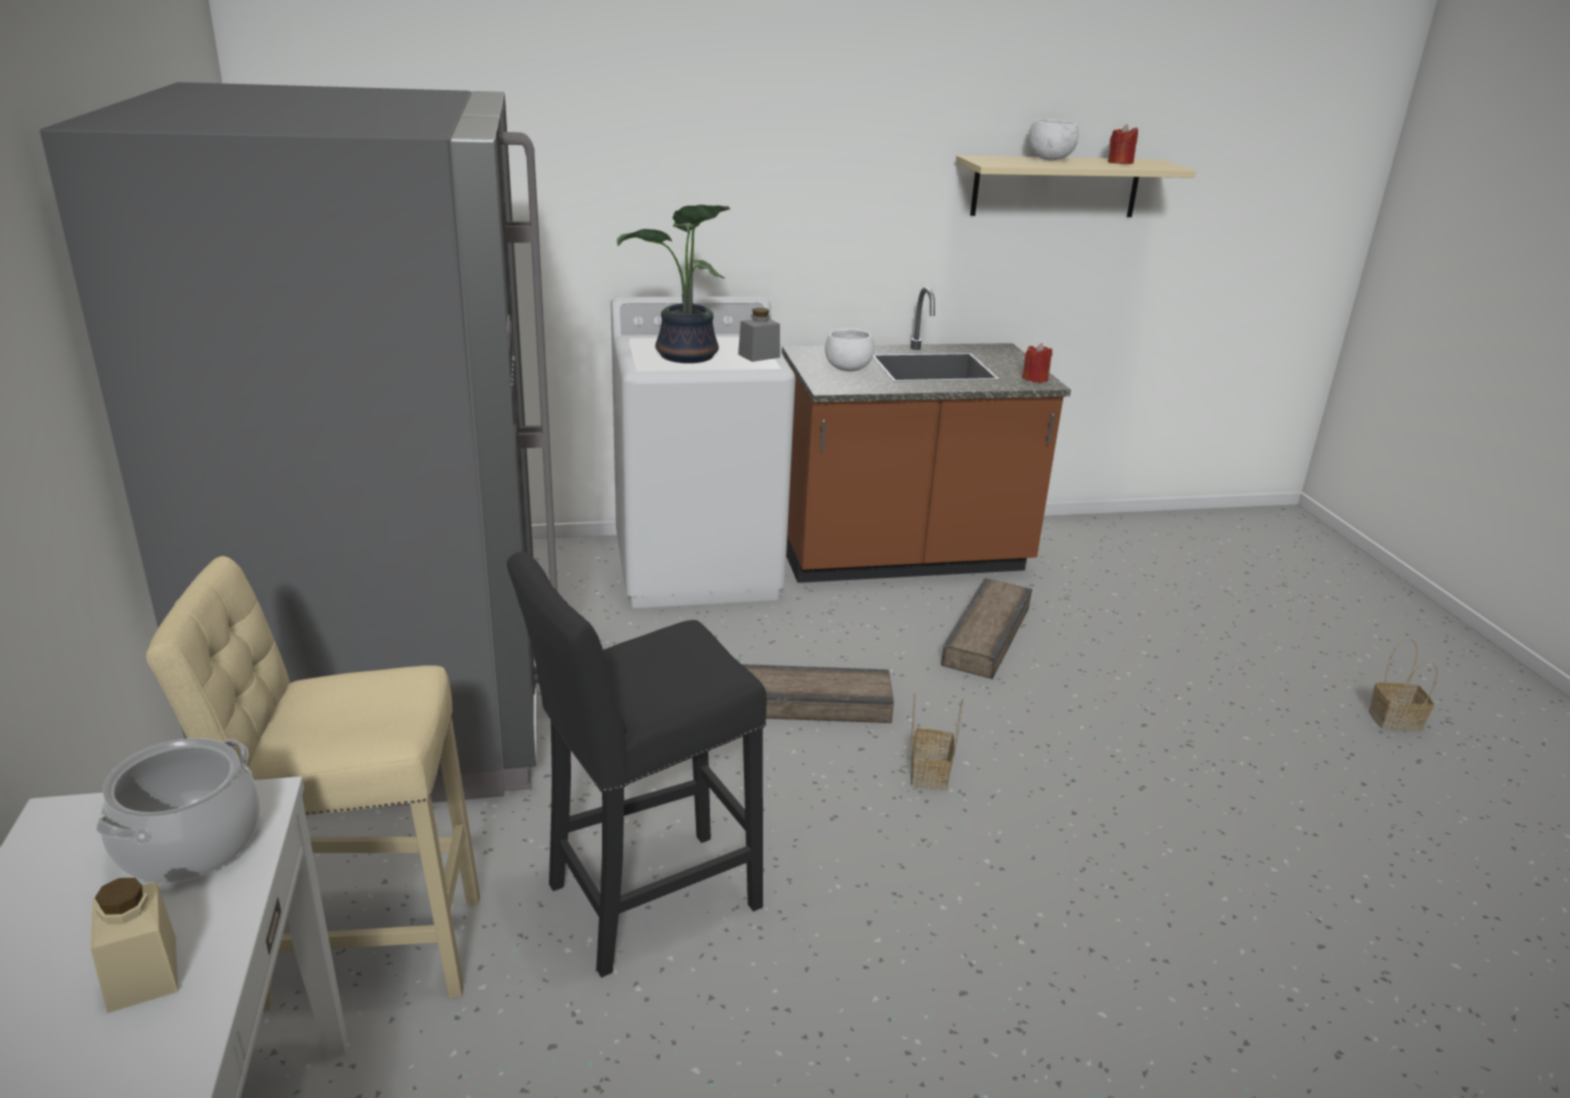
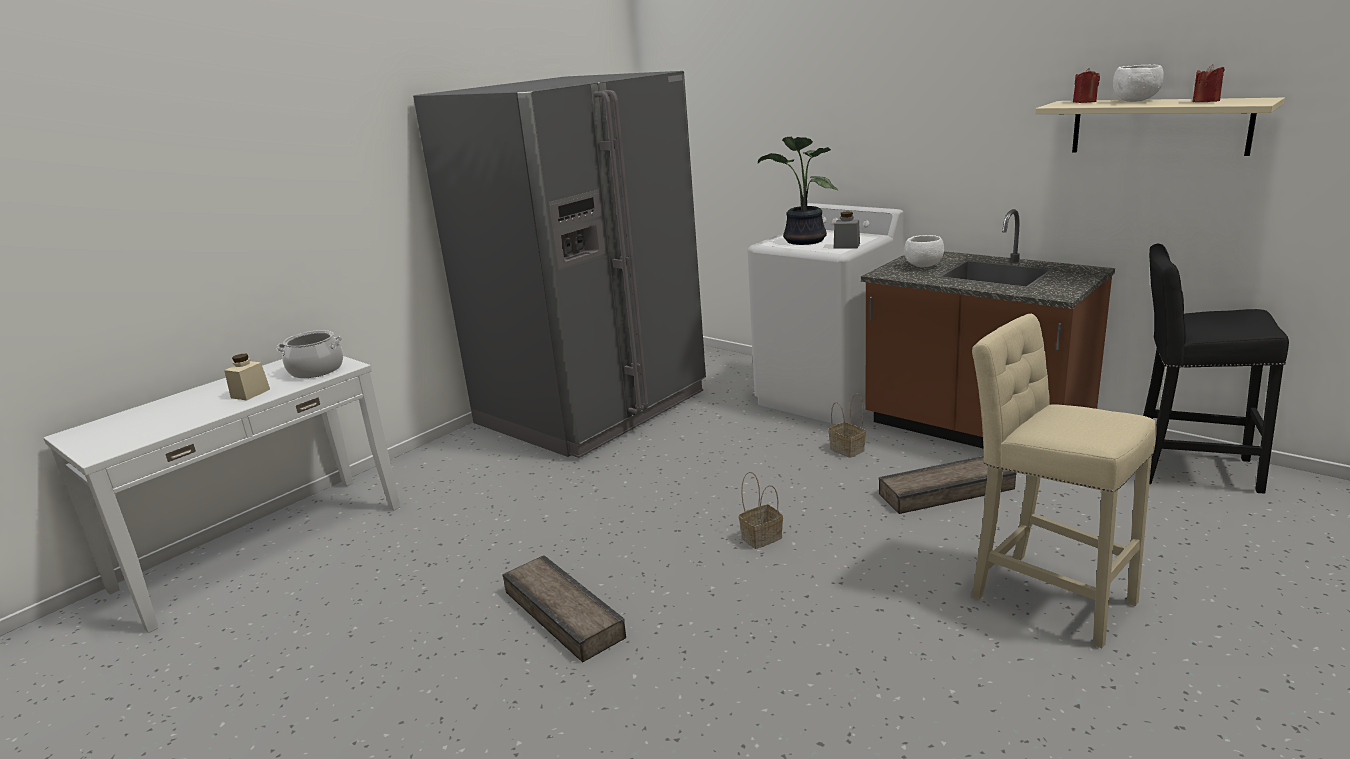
camera: 55 degrees right, 5 degrees down
(361, 948) = (447, 483): beige stool -> beige stool (1045, 594)
(643, 902) = (546, 518): black stool -> black stool (1187, 469)
(804, 702) = (761, 477): crate -> crate (564, 612)
(1035, 379) = (1059, 292): red candle -> red candle (1084, 102)
(1396, 720) = (1226, 695): basket -> basket (848, 449)

